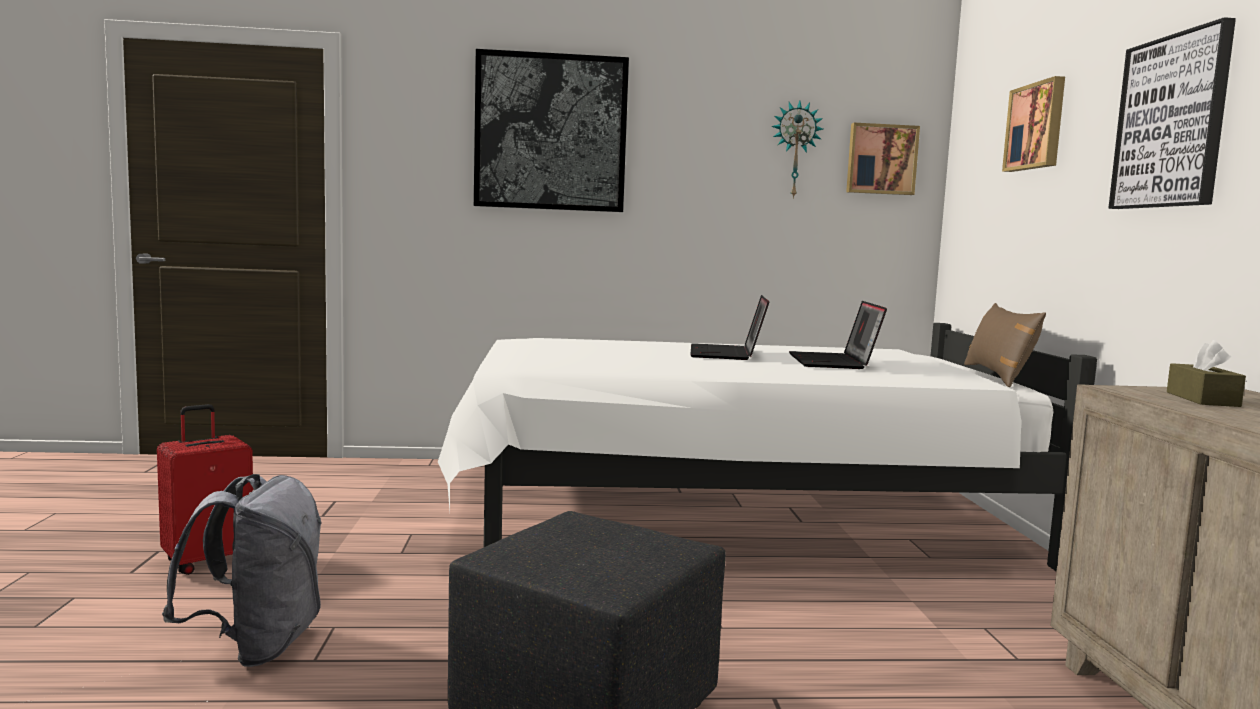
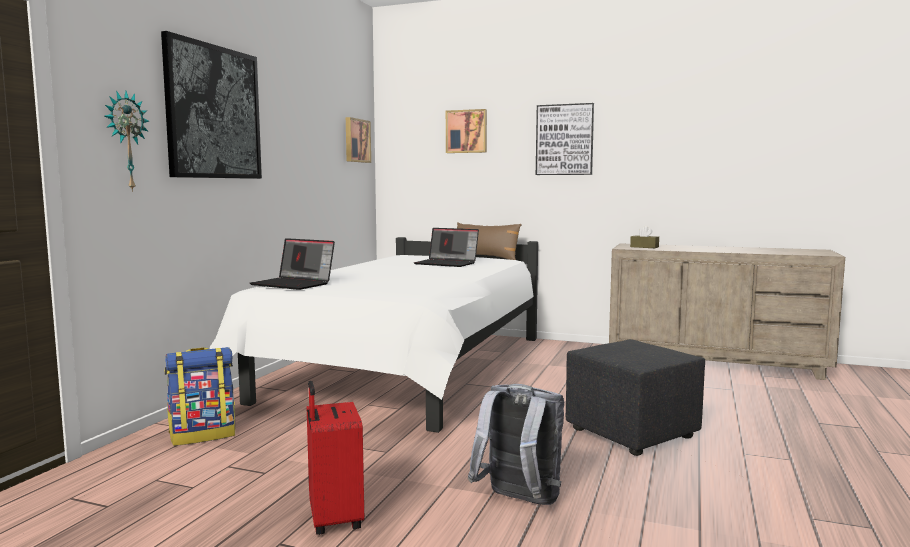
camera: 65 degrees left, 0 degrees up
(411, 478) = (203, 435): none -> backpack
(727, 354) = (402, 269): laptop -> laptop (294, 284)
(795, 150) = (327, 133): wall clock -> wall clock (125, 141)

